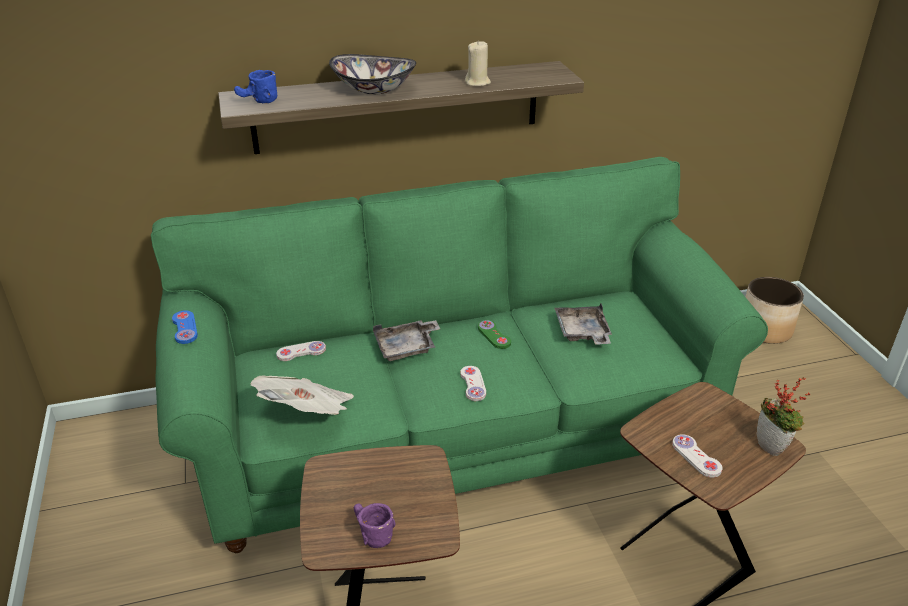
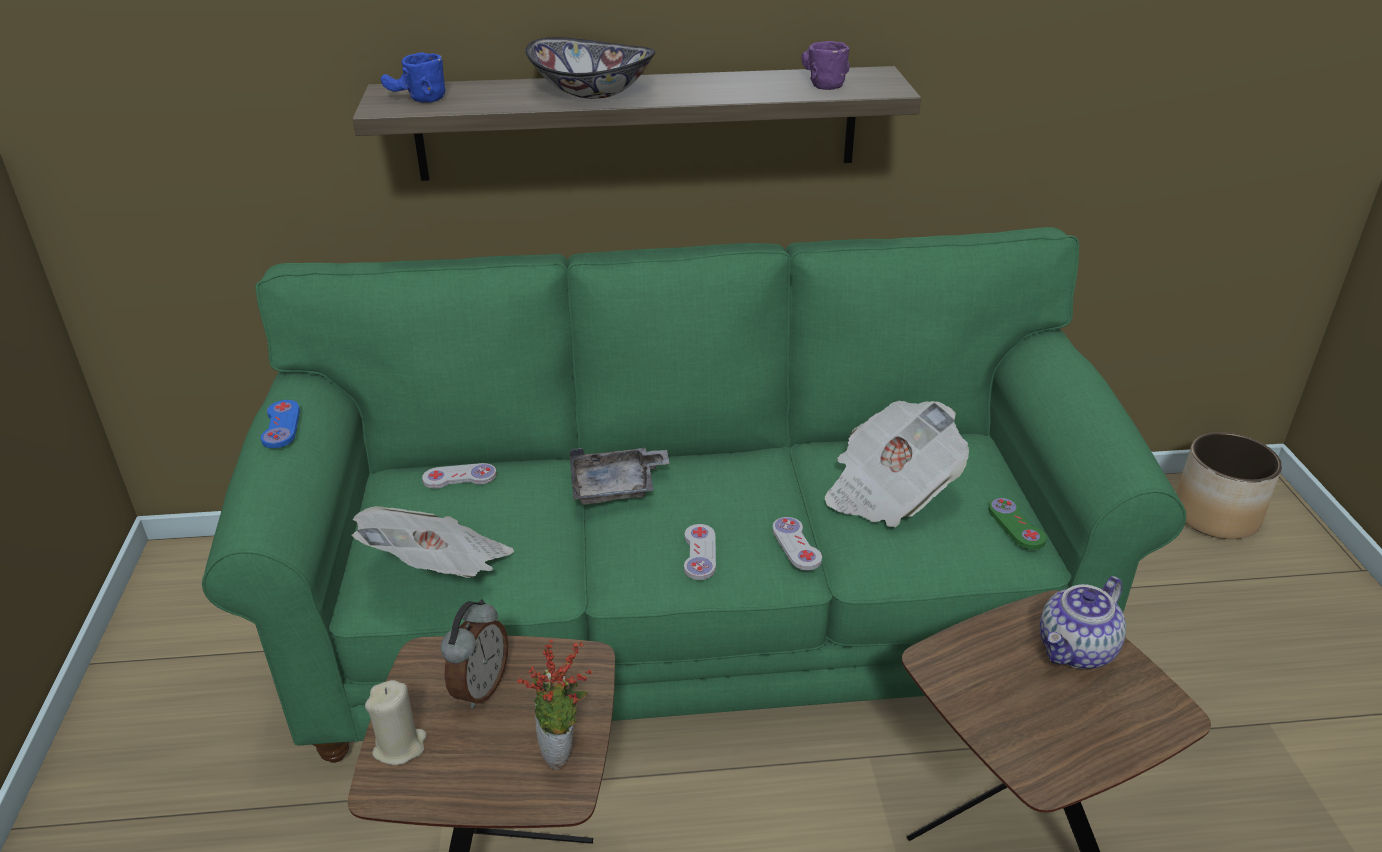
camera: 10 degrees right, 0 degrees up
(365, 482) = (479, 687): none -> alarm clock
(370, 533) = (461, 771): purple mug -> purple mug (818, 83)
(477, 82) = (753, 90): beige candle -> beige candle (400, 746)
(494, 335) = (752, 482): green game controller -> green game controller (1016, 525)
(582, 333) = (889, 491): grey tray -> newspaper
(696, 457) = (1017, 714): white game controller -> white game controller (796, 545)
(721, 415) = (1077, 650): none -> teapot
(773, 447) = (1153, 714): potted plant -> potted plant (562, 752)

